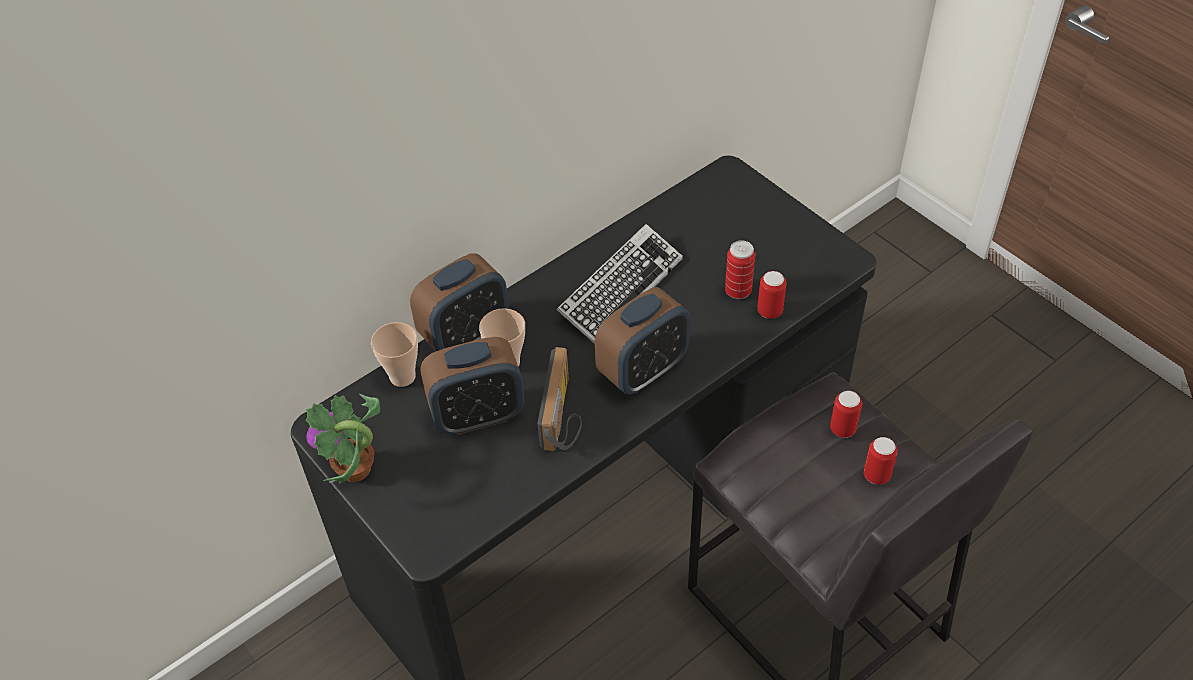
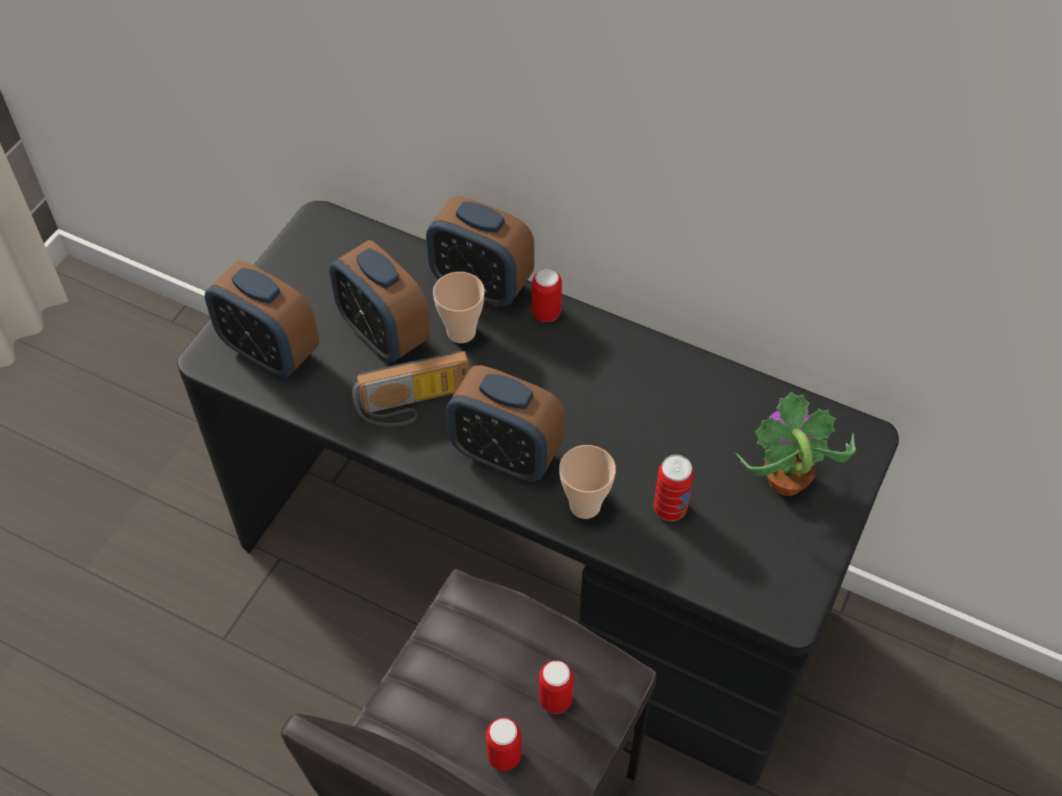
camera: 65 degrees right, 5 degrees up
(355, 470) = (280, 267): potted plant -> potted plant (785, 481)
(402, 376) = (405, 256): cup -> cup (585, 505)
(448, 503) = (270, 351): none -> alarm clock
(620, 290) = (612, 394): keyboard -> none
(769, 311) = (654, 551): can -> can (546, 313)

